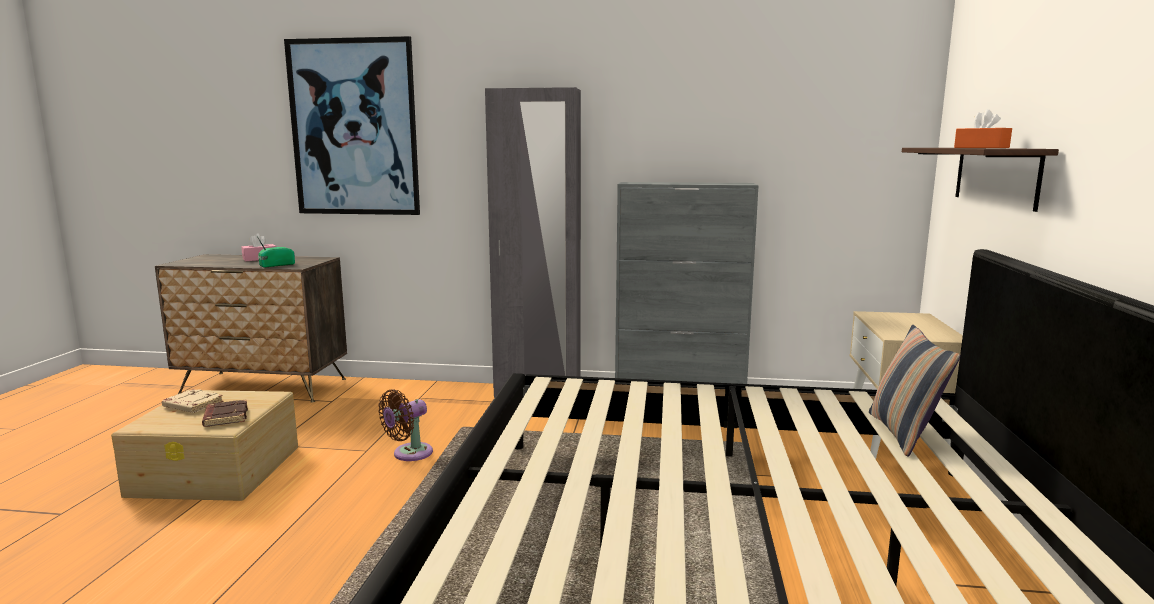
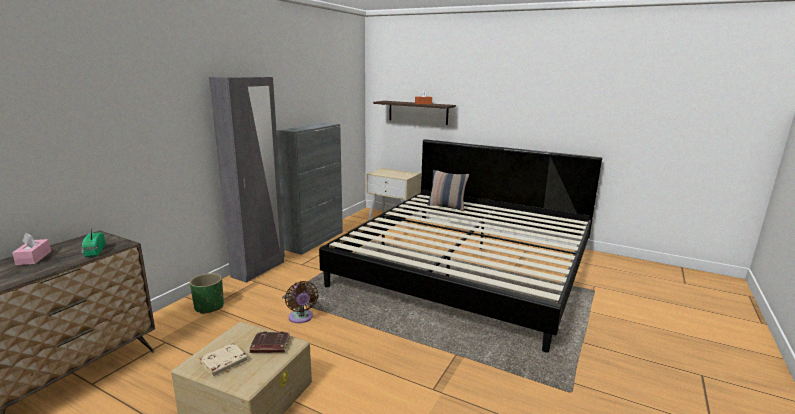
camera: 70 degrees left, 5 degrees up
(354, 128) = (95, 111): picture -> none
(417, 397) = (209, 307): none -> green planter

